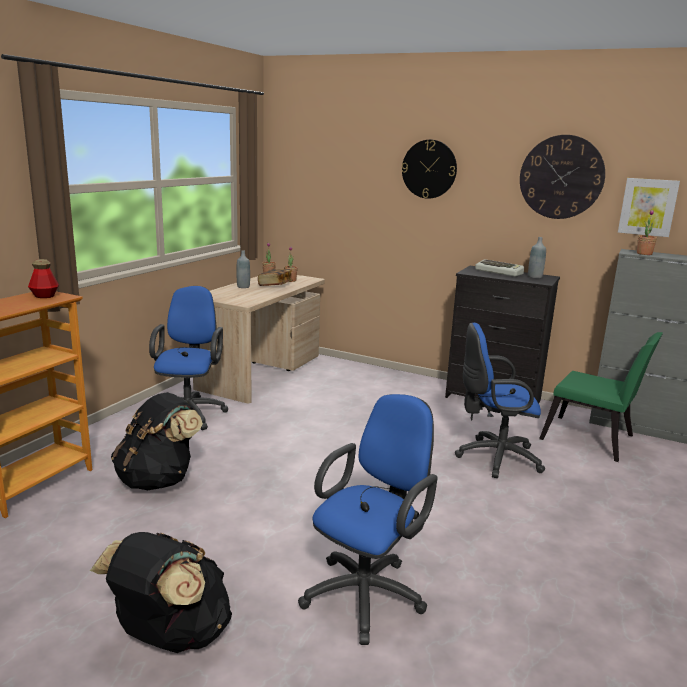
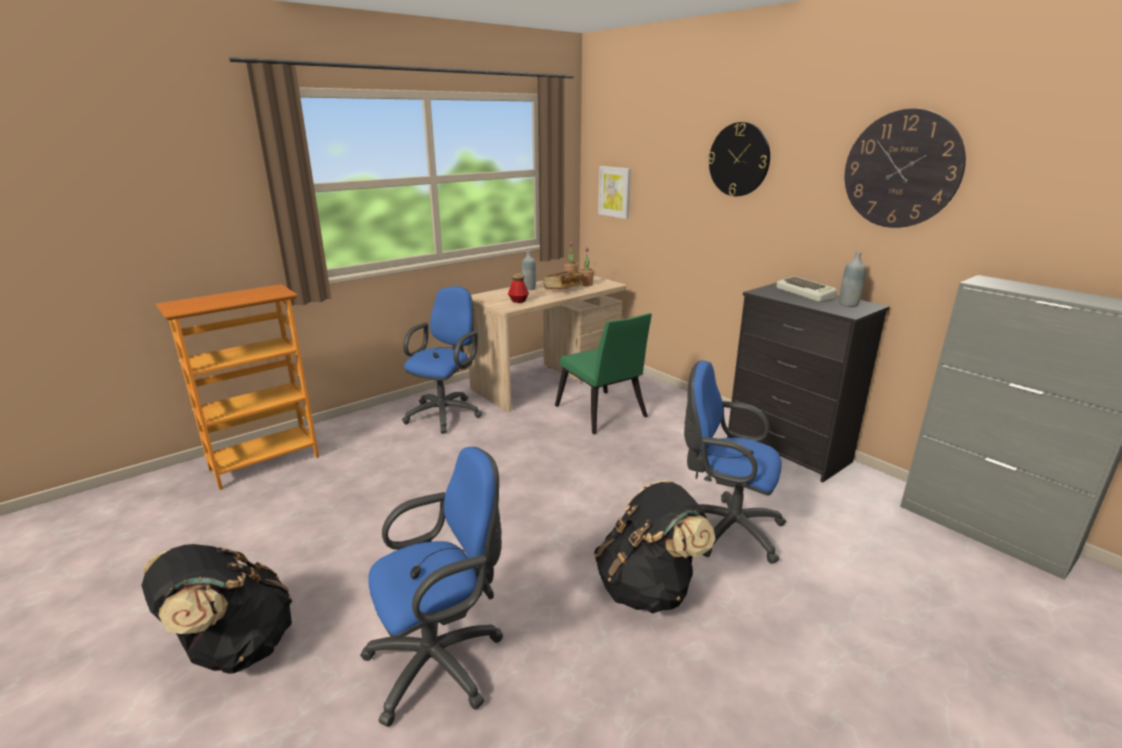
camera: 25 degrees right, 5 degrees up
(44, 296) = (268, 292): bottle -> bottle (518, 301)
(158, 479) = (361, 479): black backpack -> black backpack (648, 588)
(592, 440) = (885, 533): green chair -> green chair (602, 414)
(644, 254) = (1003, 285): potted plant -> none
(648, 207) = (1028, 215): picture -> picture (615, 192)

